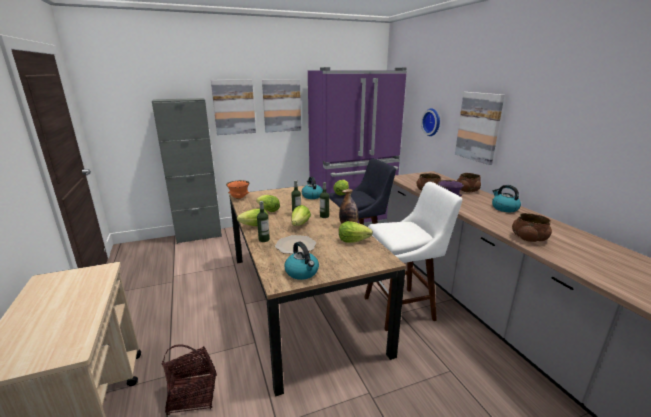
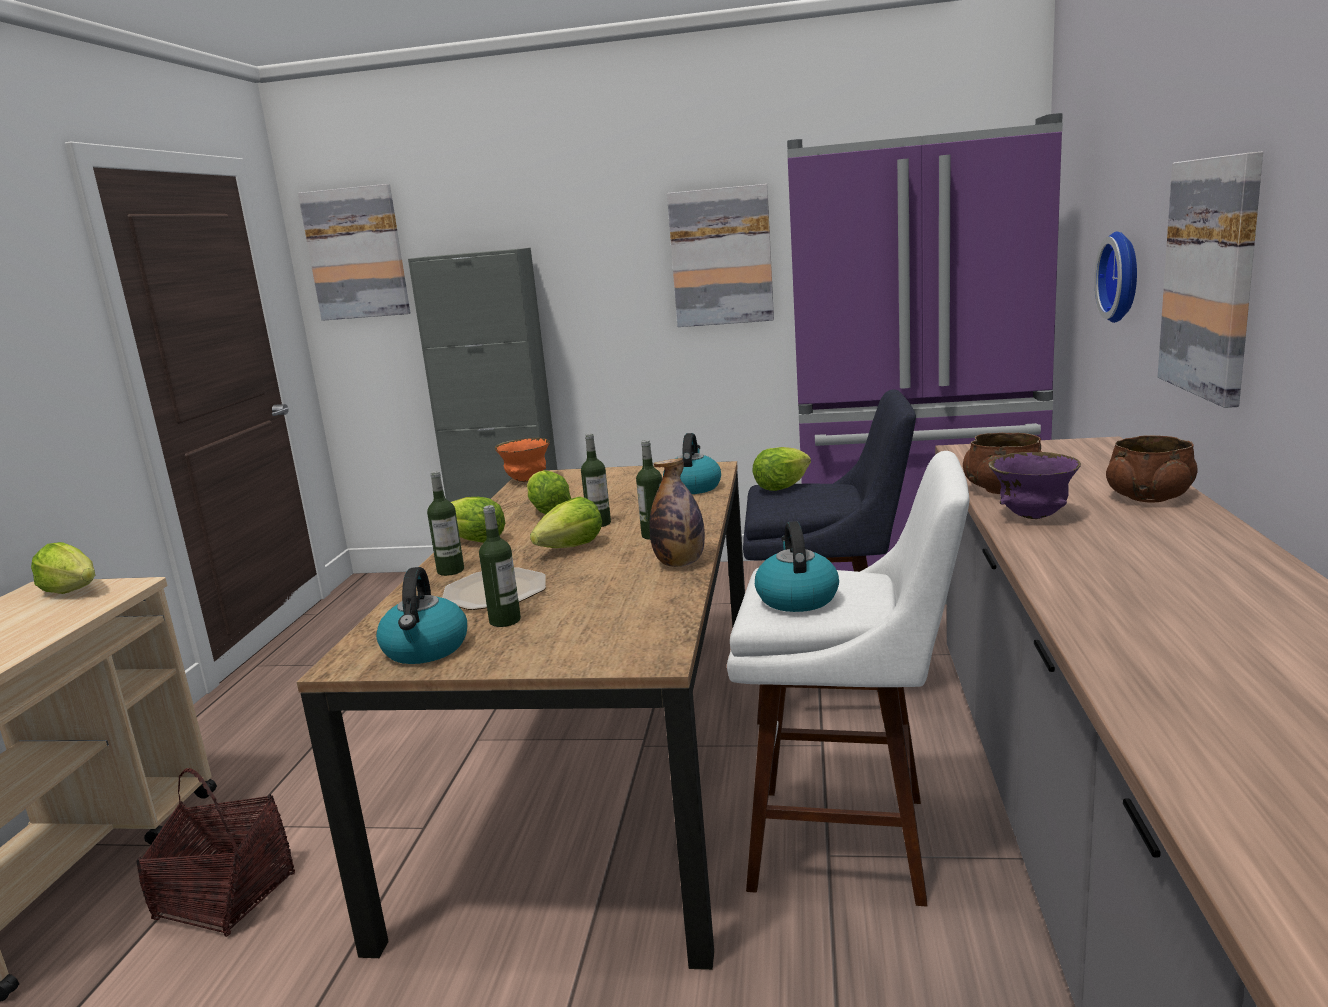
camera: 30 degrees right, 5 degrees down
(234, 107) = (600, 266): picture -> picture (356, 253)
(316, 256) = (505, 620): none -> bottle
(353, 241) = (639, 598): lettuce -> lettuce (72, 591)
(504, 208) = (1206, 558): kettle -> kettle (796, 598)
(529, 238) = (1145, 656): brown bowl -> none

